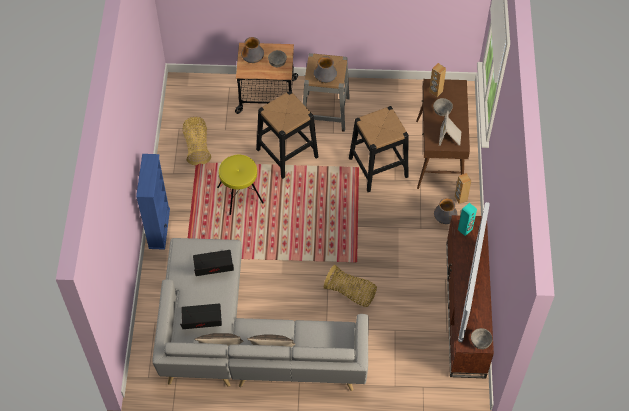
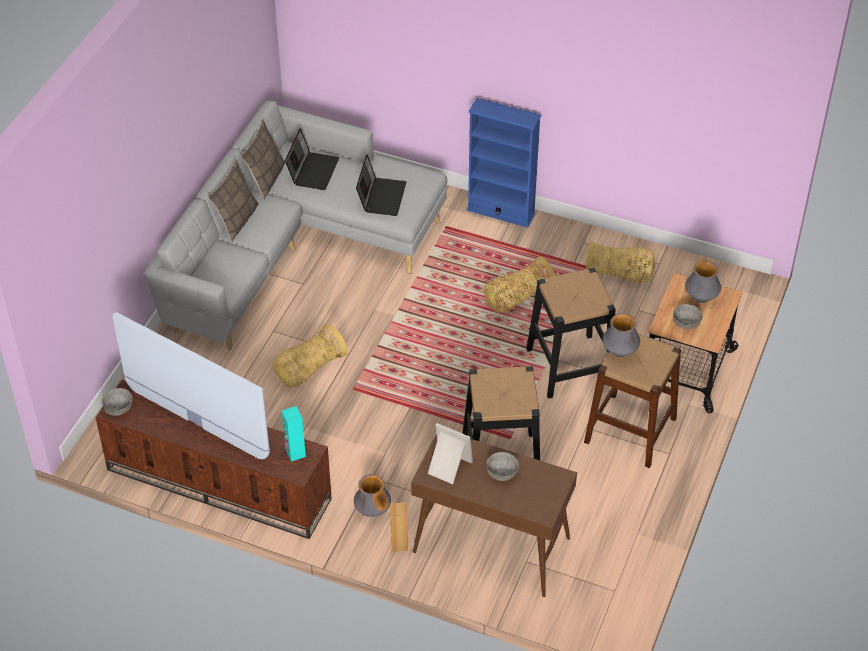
camera: 110 degrees right, 10 degrees down
(240, 195) = (517, 299): yellow stool -> basket
(325, 111) = (630, 430): grey stool -> brown stool
(435, 92) = (544, 478): brown speaker -> none

